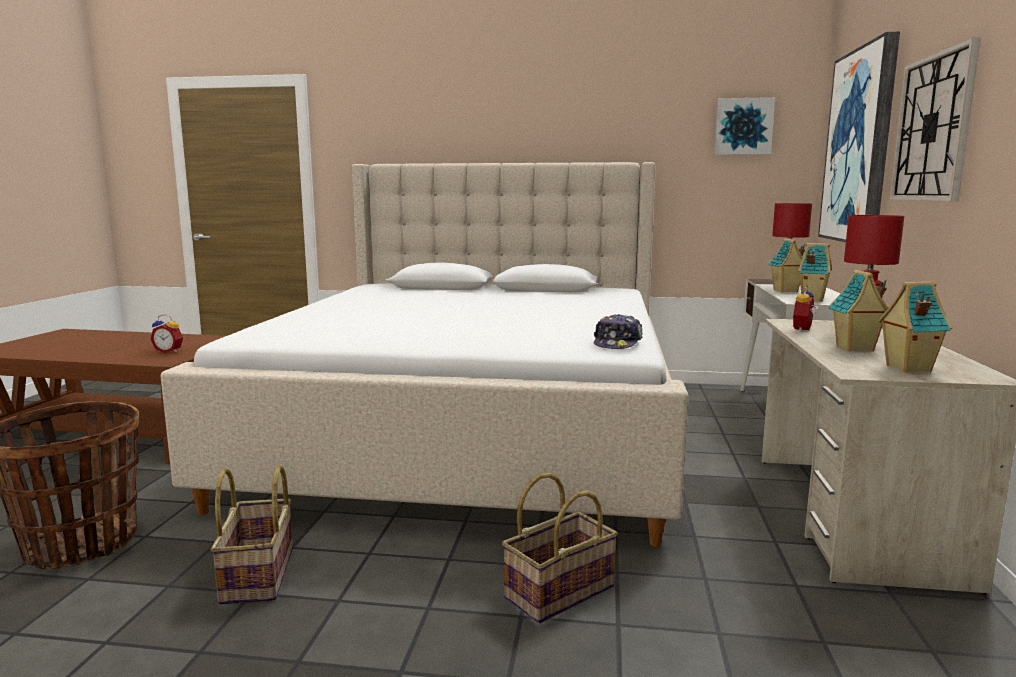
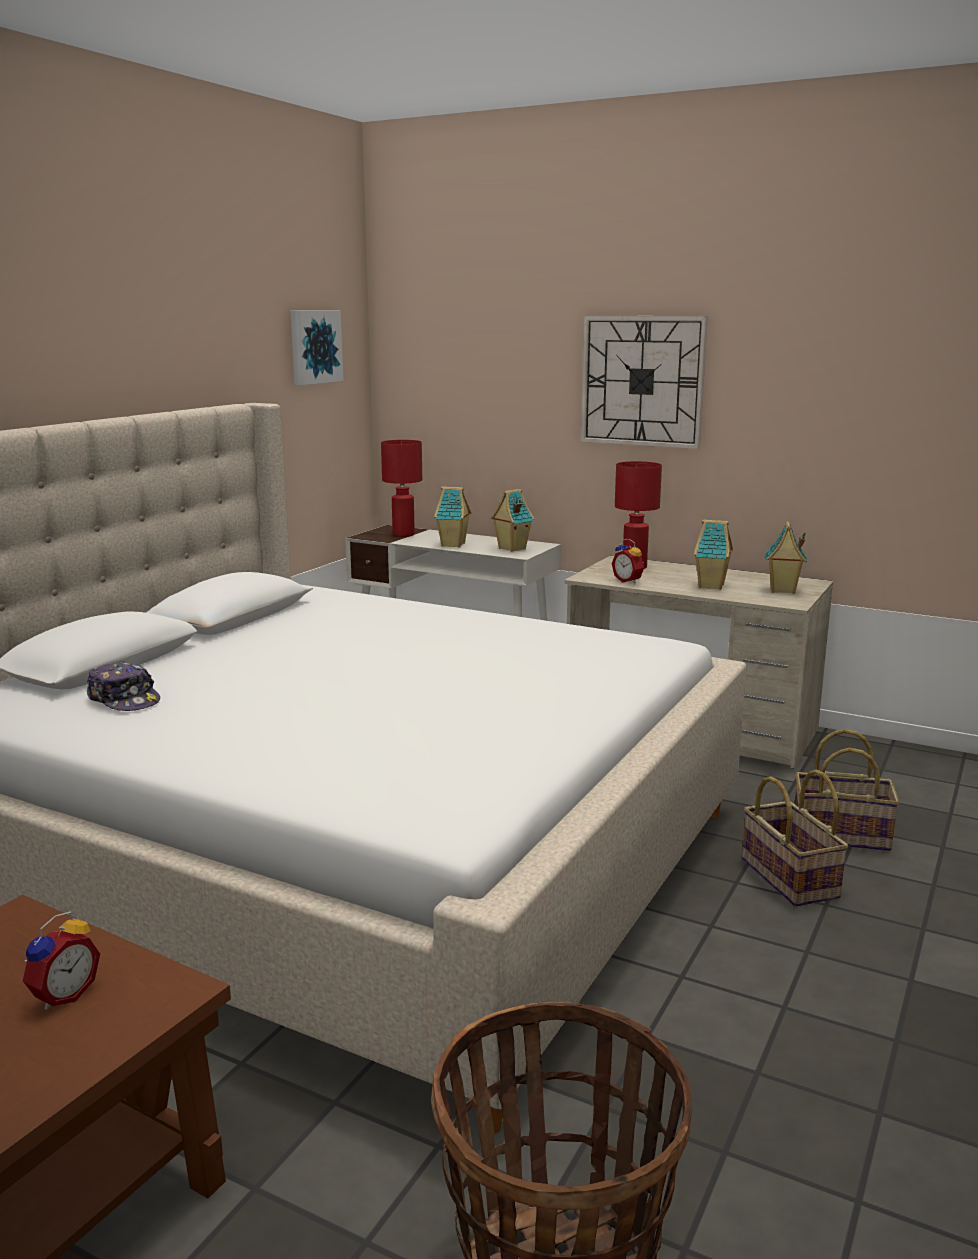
camera: 70 degrees left, 5 degrees up
(260, 575) = (715, 1065): basket -> basket (841, 834)
(617, 343) = (636, 642): cap -> cap (124, 700)
(859, 147) = (484, 381): picture -> none

